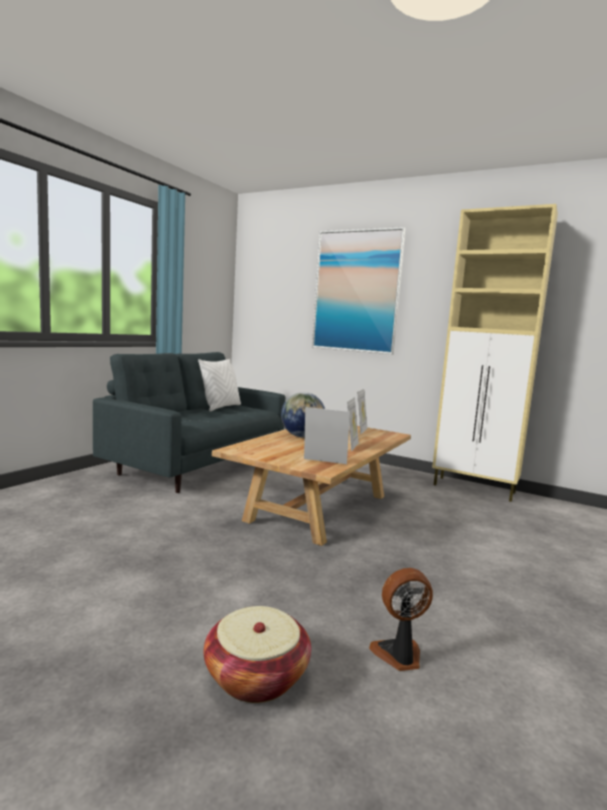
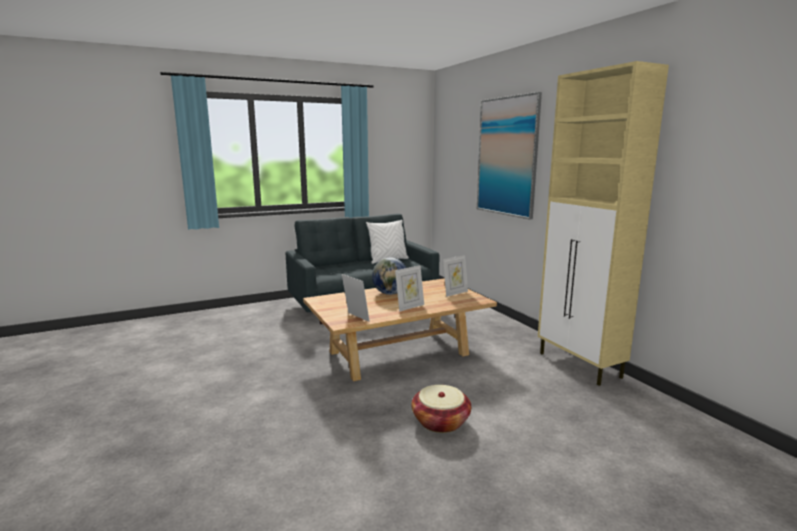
camera: 35 degrees right, 5 degrees up
(256, 676) = (203, 440): basket -> basket (440, 421)
(399, 656) = (286, 460): fan -> none

